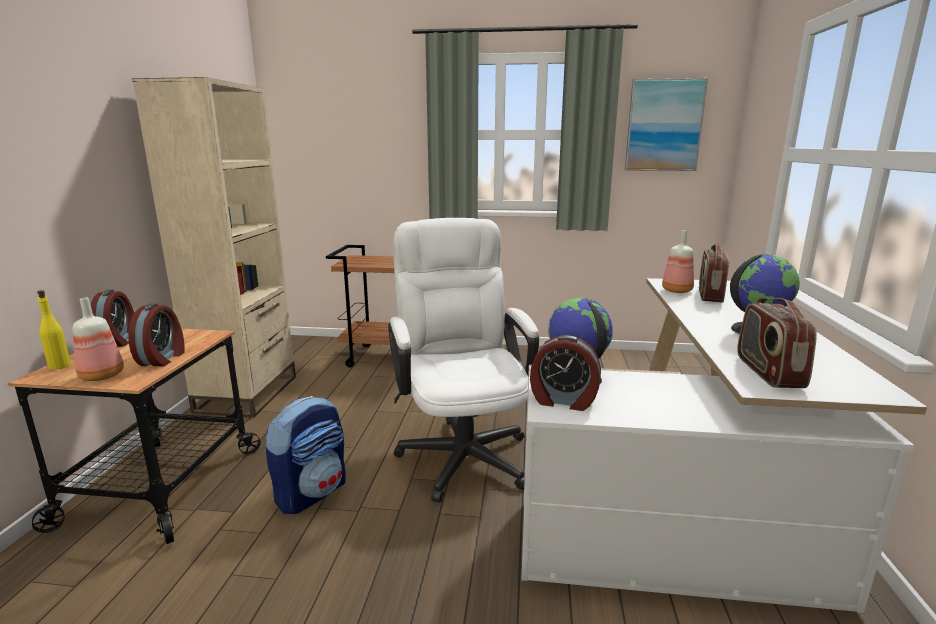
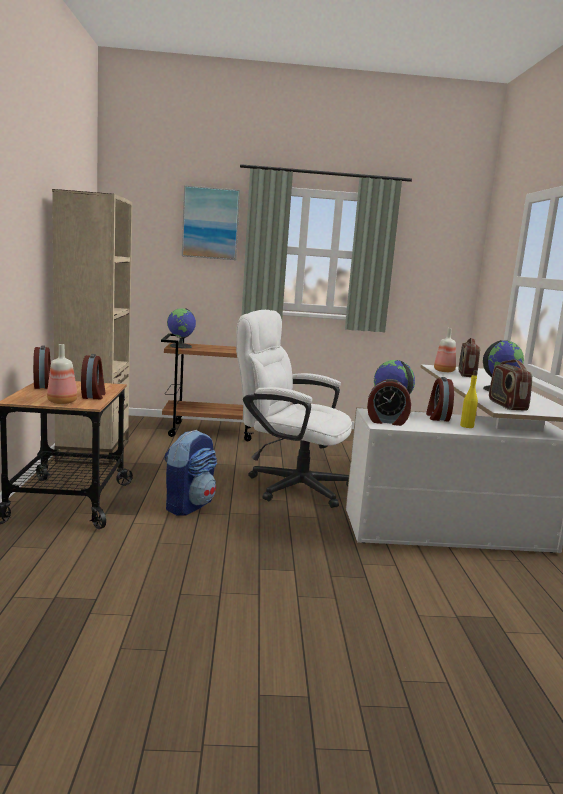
camera: 10 degrees left, 5 degrees down
(60, 366) = (20, 396): yellow bottle -> yellow bottle (466, 426)
(354, 261) = (181, 346): none -> globe
(462, 450) = (289, 485): white office chair -> white office chair turned 45 degrees counterclockwise
(651, 384) = (437, 417): none -> alarm clock
(664, 125) = (428, 254): picture -> picture (210, 223)

